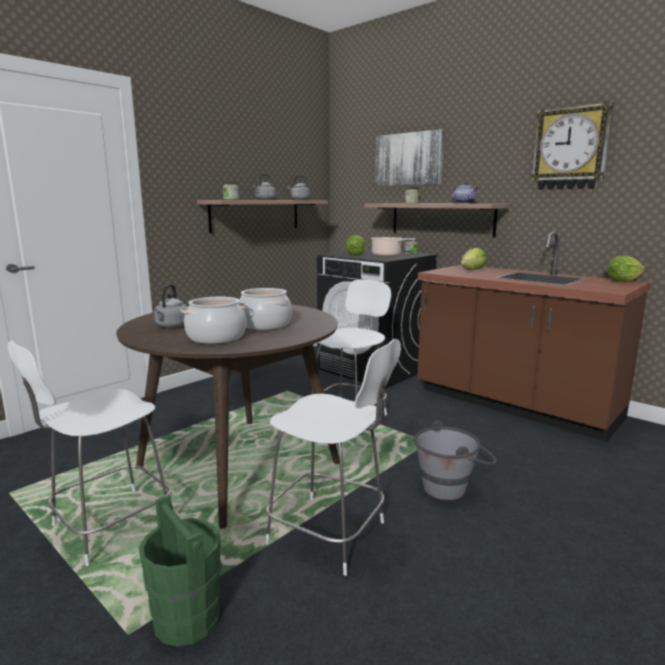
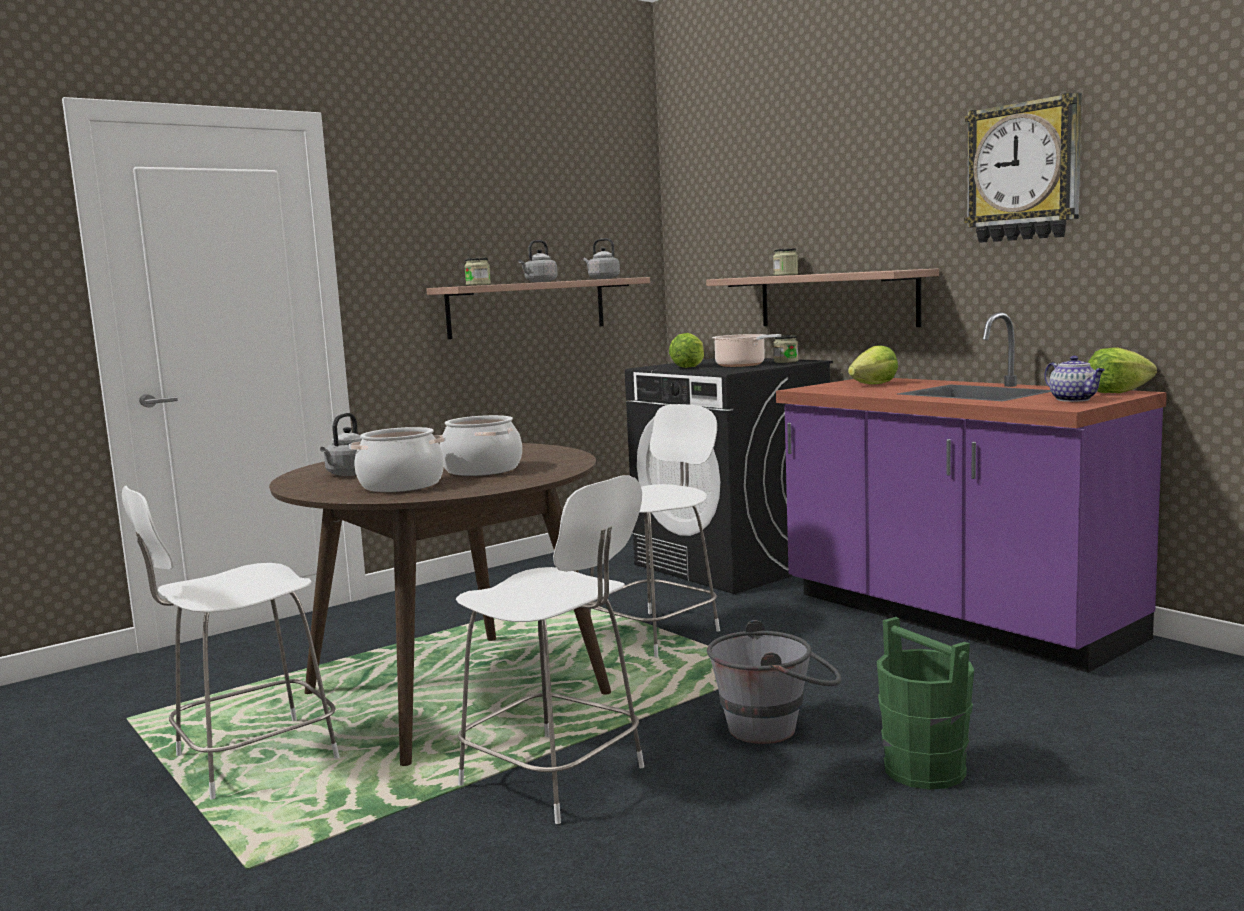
camera: 10 degrees right, 5 degrees down
(187, 618) = (325, 857): green bucket -> green bucket (924, 769)
(409, 159) = (781, 201): picture -> none
(464, 203) = (864, 271): teapot -> teapot (1074, 400)
(514, 405) = (954, 618): brown counter -> purple counter

